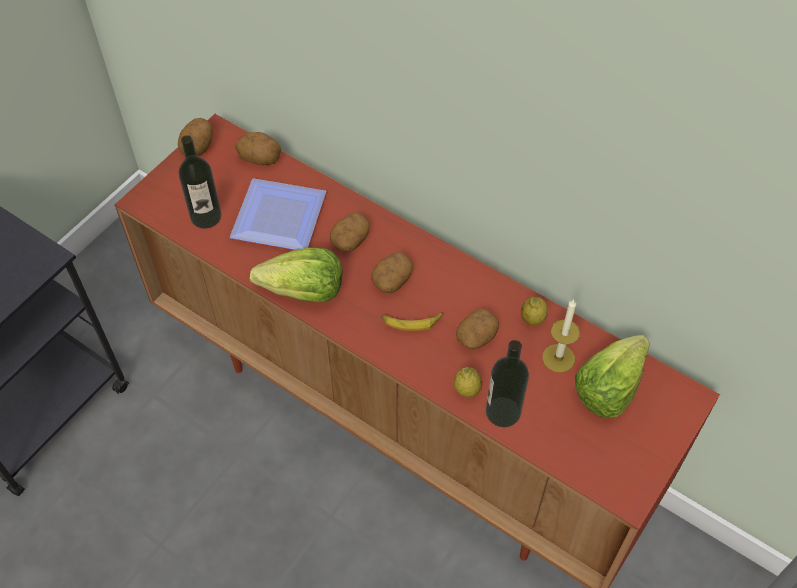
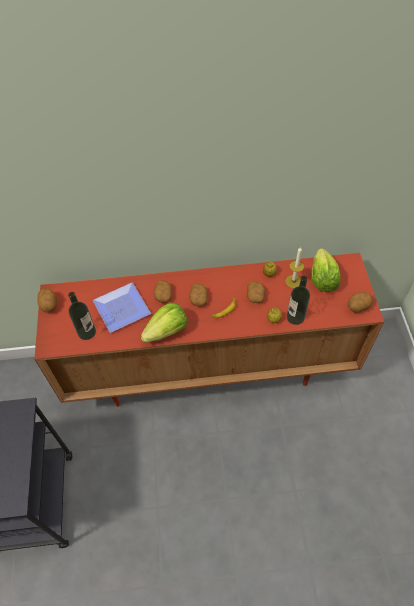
camera: 40 degrees left, 0 degrees up
(260, 159) = (85, 289): potato -> potato (357, 307)

